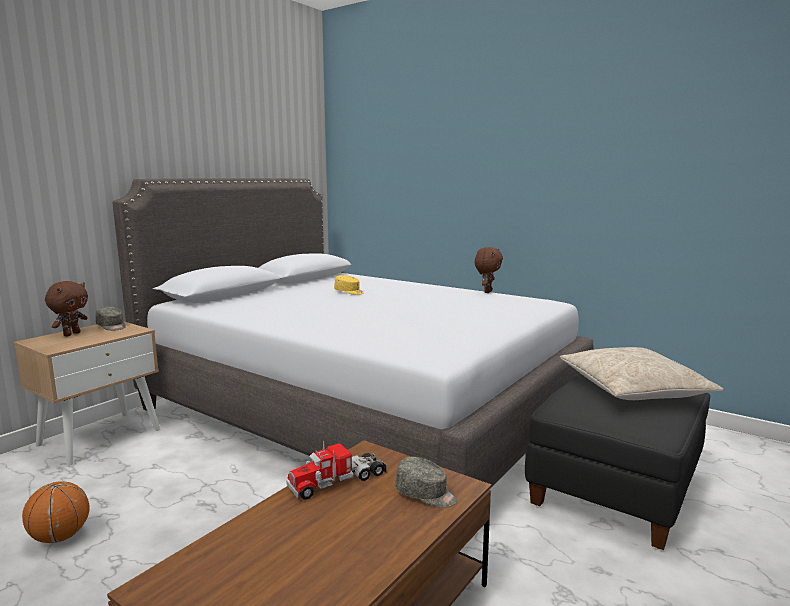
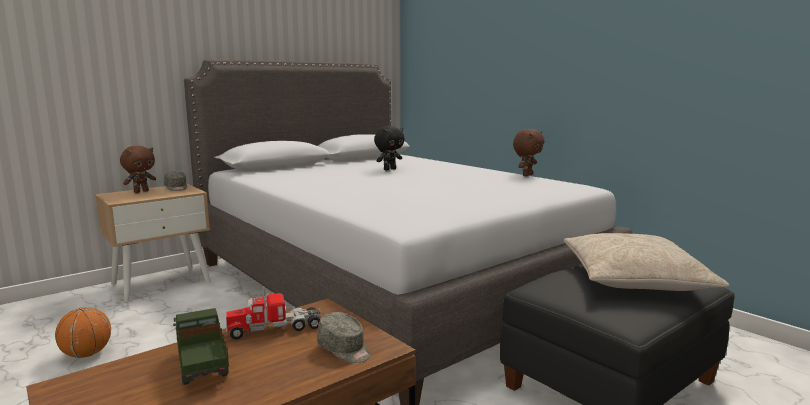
camera: 15 degrees right, 0 degrees up
(296, 537) = (202, 367): none -> toy truck
(349, 292) = (389, 169): yellow cap -> black plush toy

